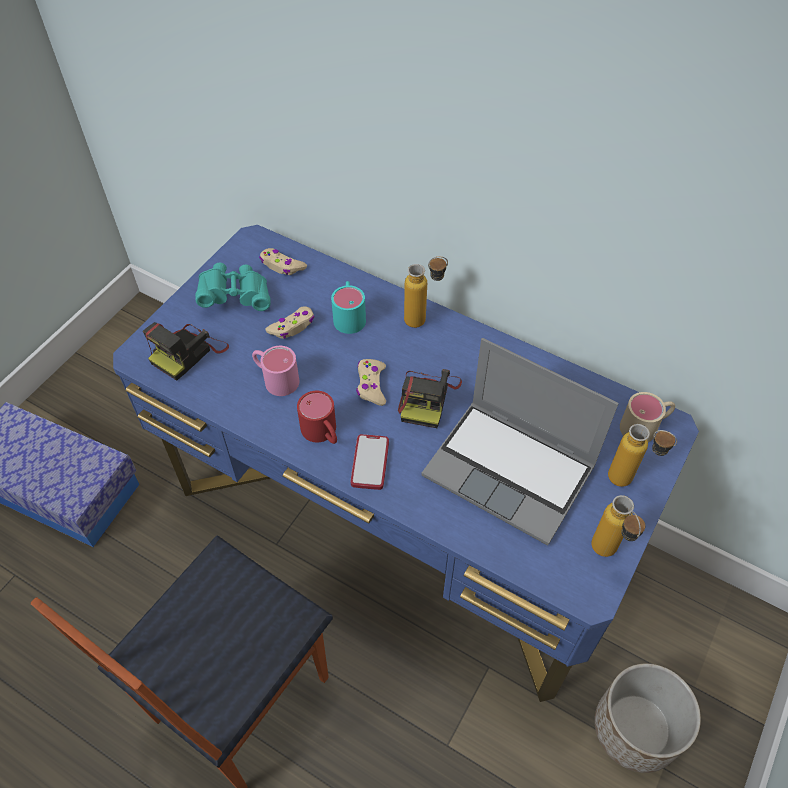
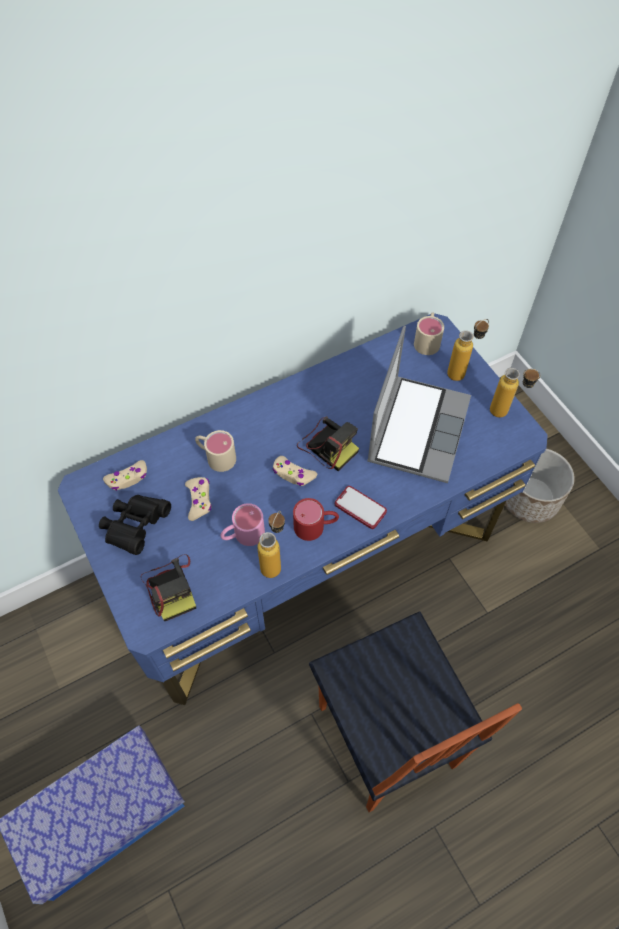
camera: 60 degrees left, 5 degrees up
(235, 296) = (135, 527): turquoise binoculars -> black binoculars
(349, 315) = (215, 456): turquoise mug -> beige mug
(423, 320) = (255, 411): bottle -> bottle (274, 561)
(511, 471) = (417, 428): laptop -> laptop turned 45 degrees counterclockwise

